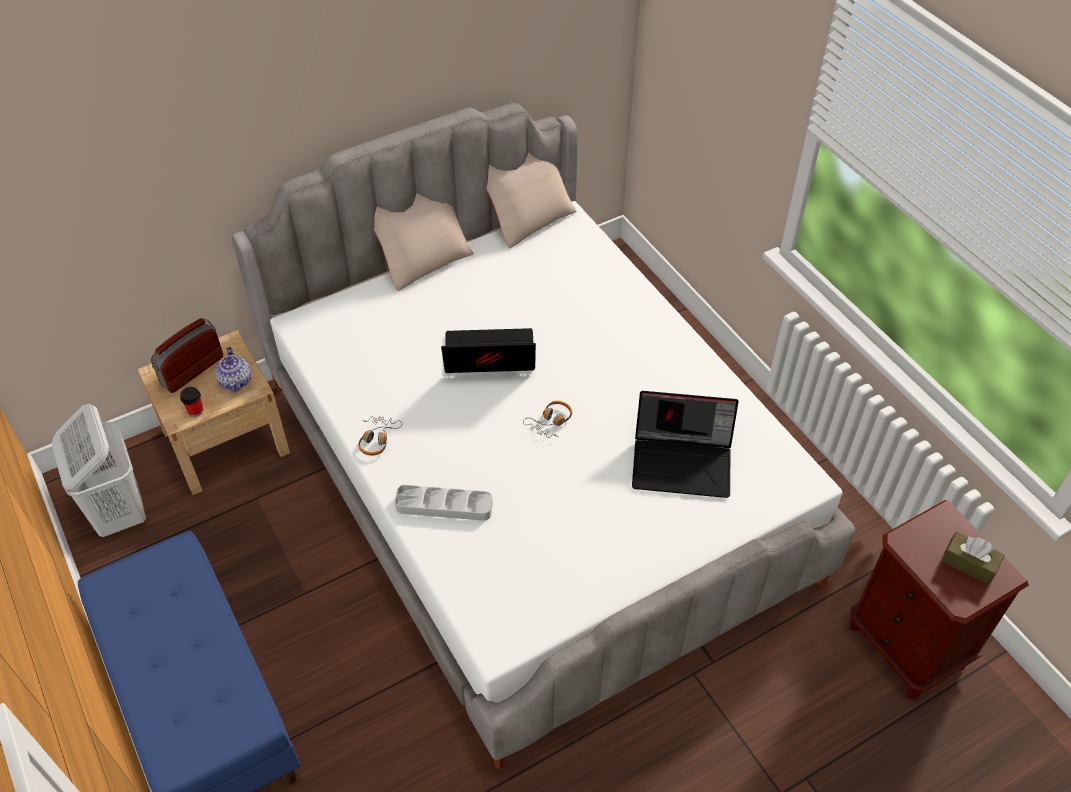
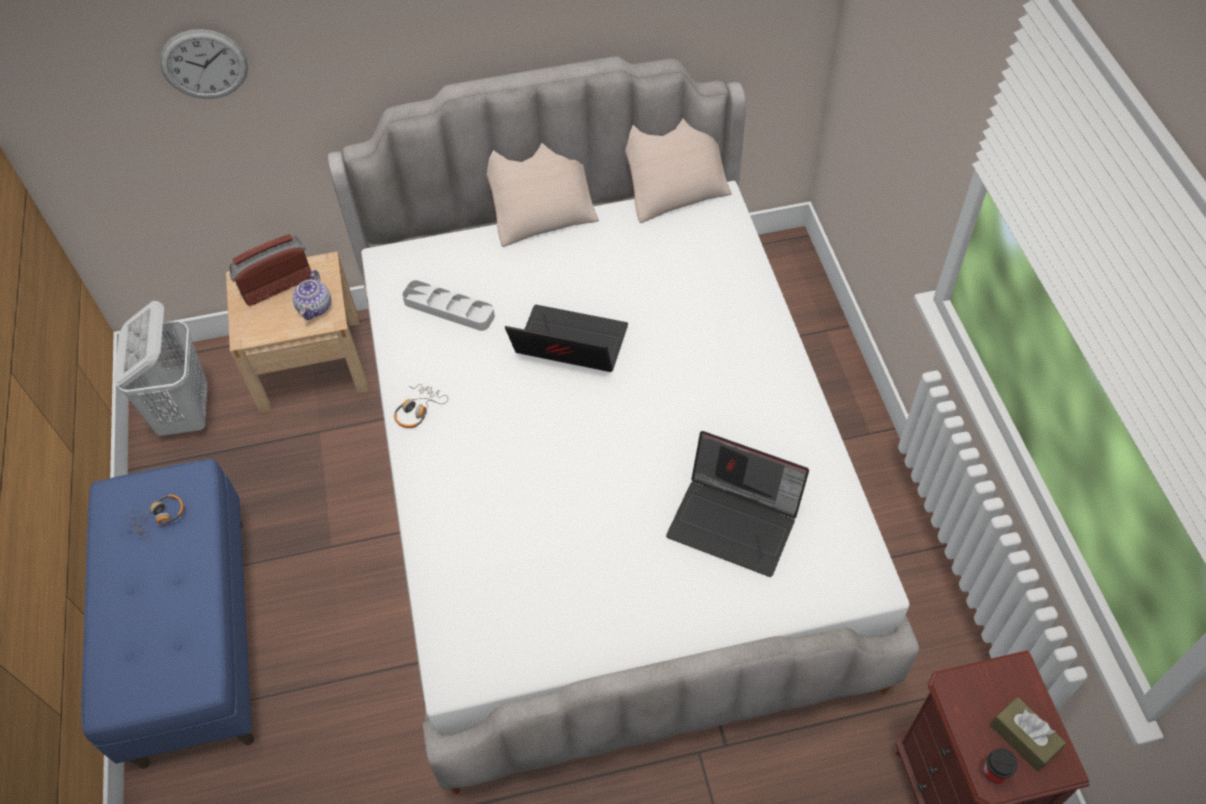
camera: 20 degrees right, 5 degrees up
(119, 168) = (204, 64): none -> wall clock
(195, 411) = (265, 330): cup -> cup (993, 773)
(444, 506) = (458, 503): grey tray -> grey tray (449, 309)
(550, 422) = (607, 436): headphones -> headphones (158, 517)

